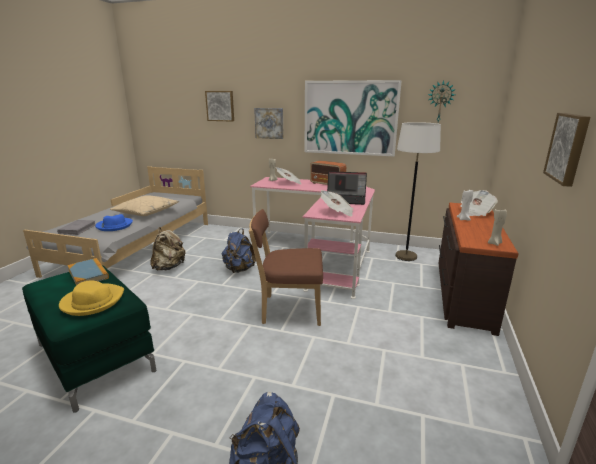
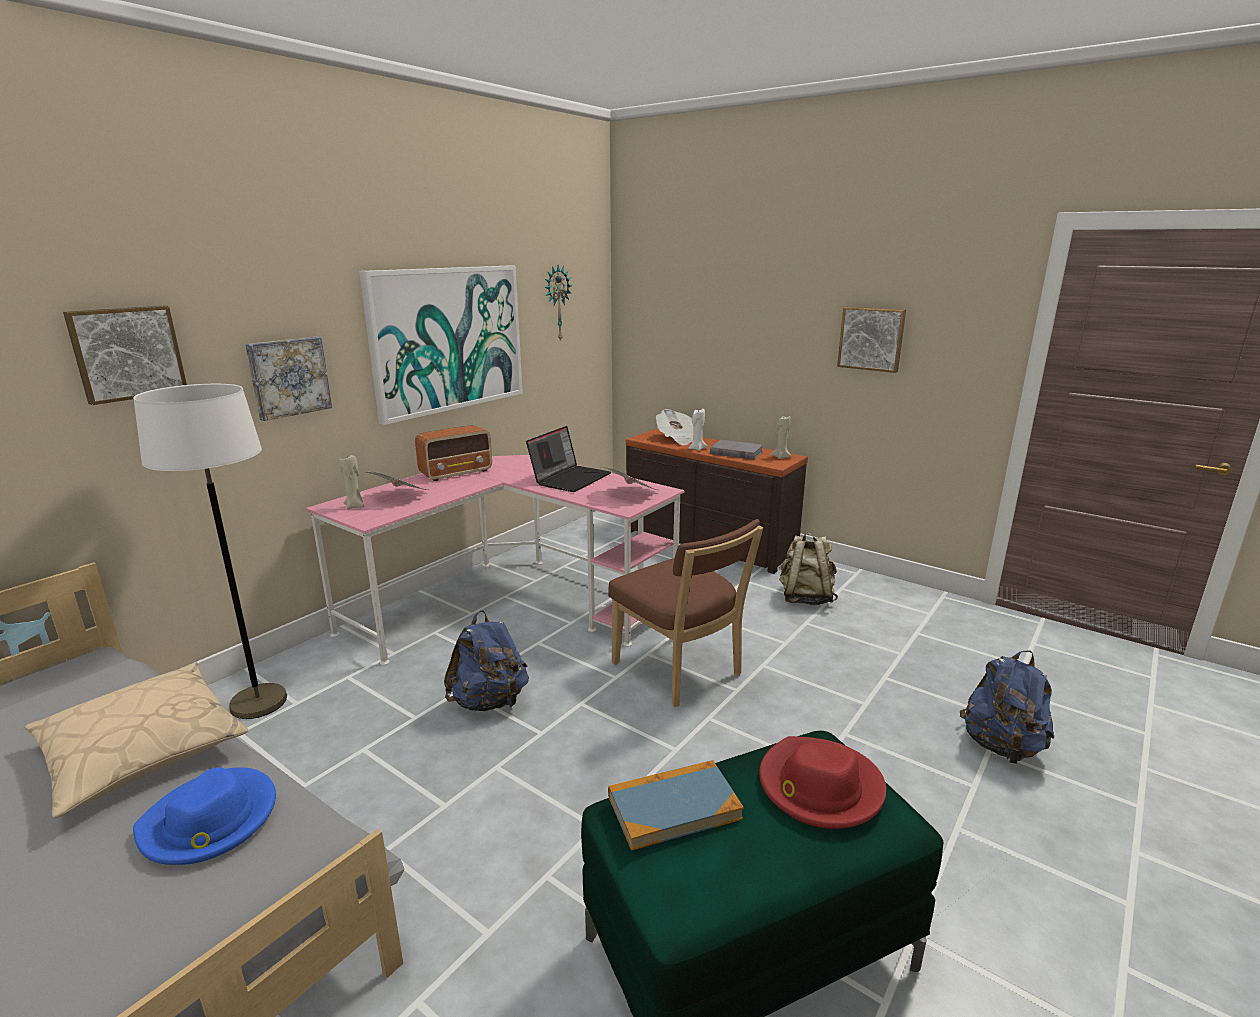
camera: 70 degrees left, 0 degrees up
(78, 229) = (122, 928): grey book -> grey book (736, 452)
(92, 301) = (819, 787): yellow hat -> red hat
(169, 267) = (372, 814): beige backpack -> beige backpack (805, 598)
(288, 310) = (680, 672): brown chair -> brown chair turned 60 degrees counterclockwise
(406, 256) = (583, 543): white floor lamp -> white floor lamp (259, 703)

